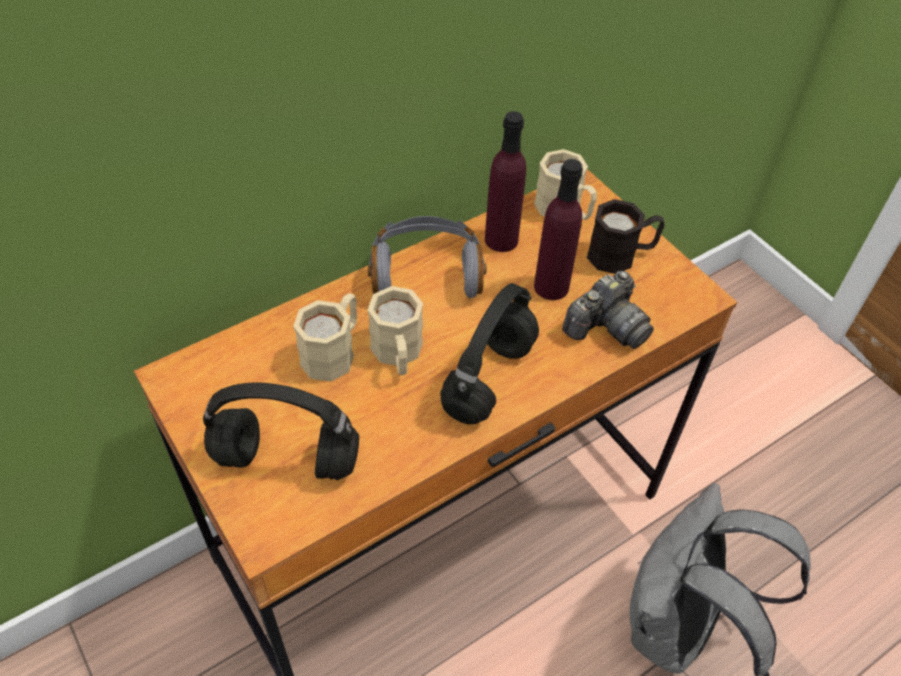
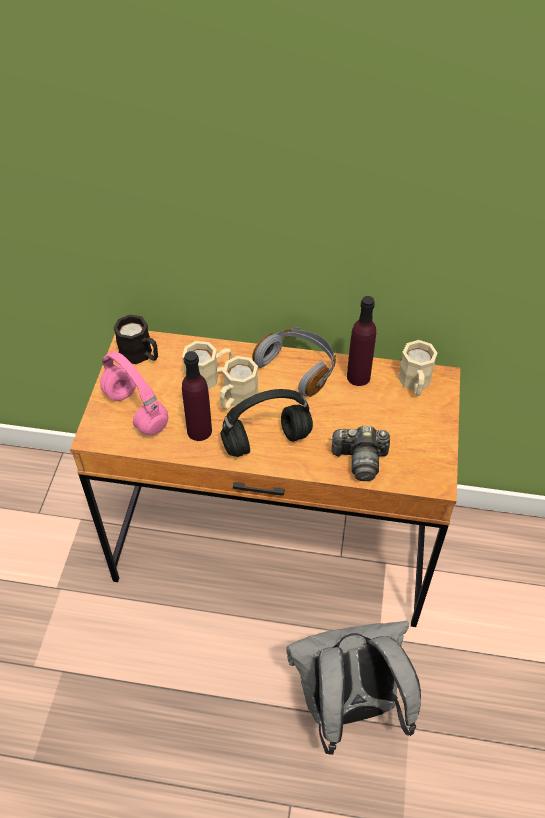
camera: 45 degrees right, 0 degrees up
(289, 458) = (137, 411): black headphones -> pink headphones
(551, 286) = (355, 419): purple bottle -> purple bottle (199, 431)
(621, 255) = (417, 429): black mug -> black mug (141, 355)

